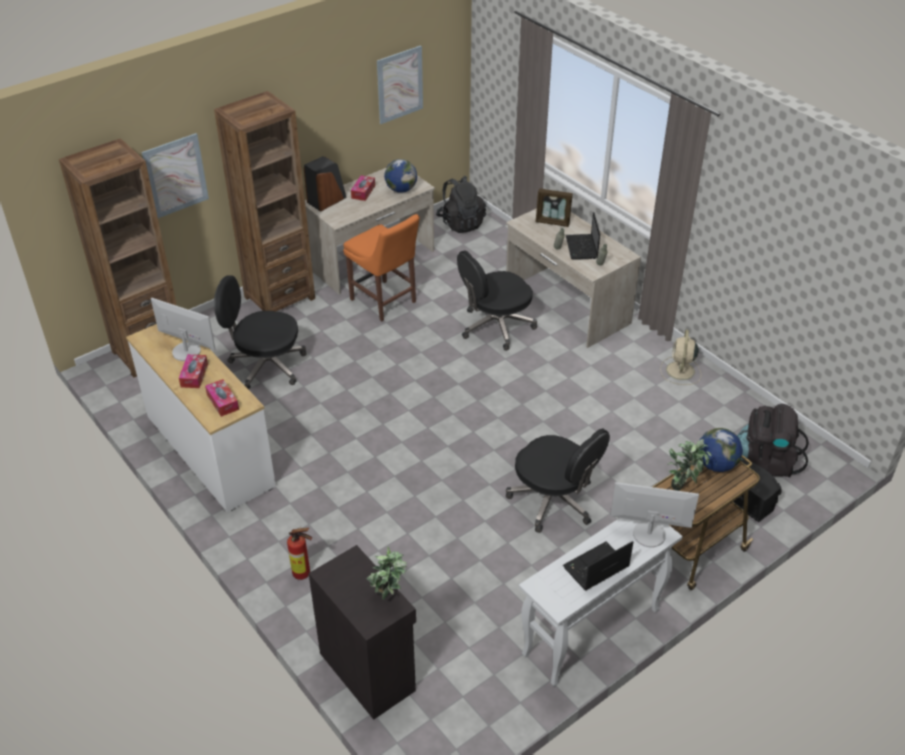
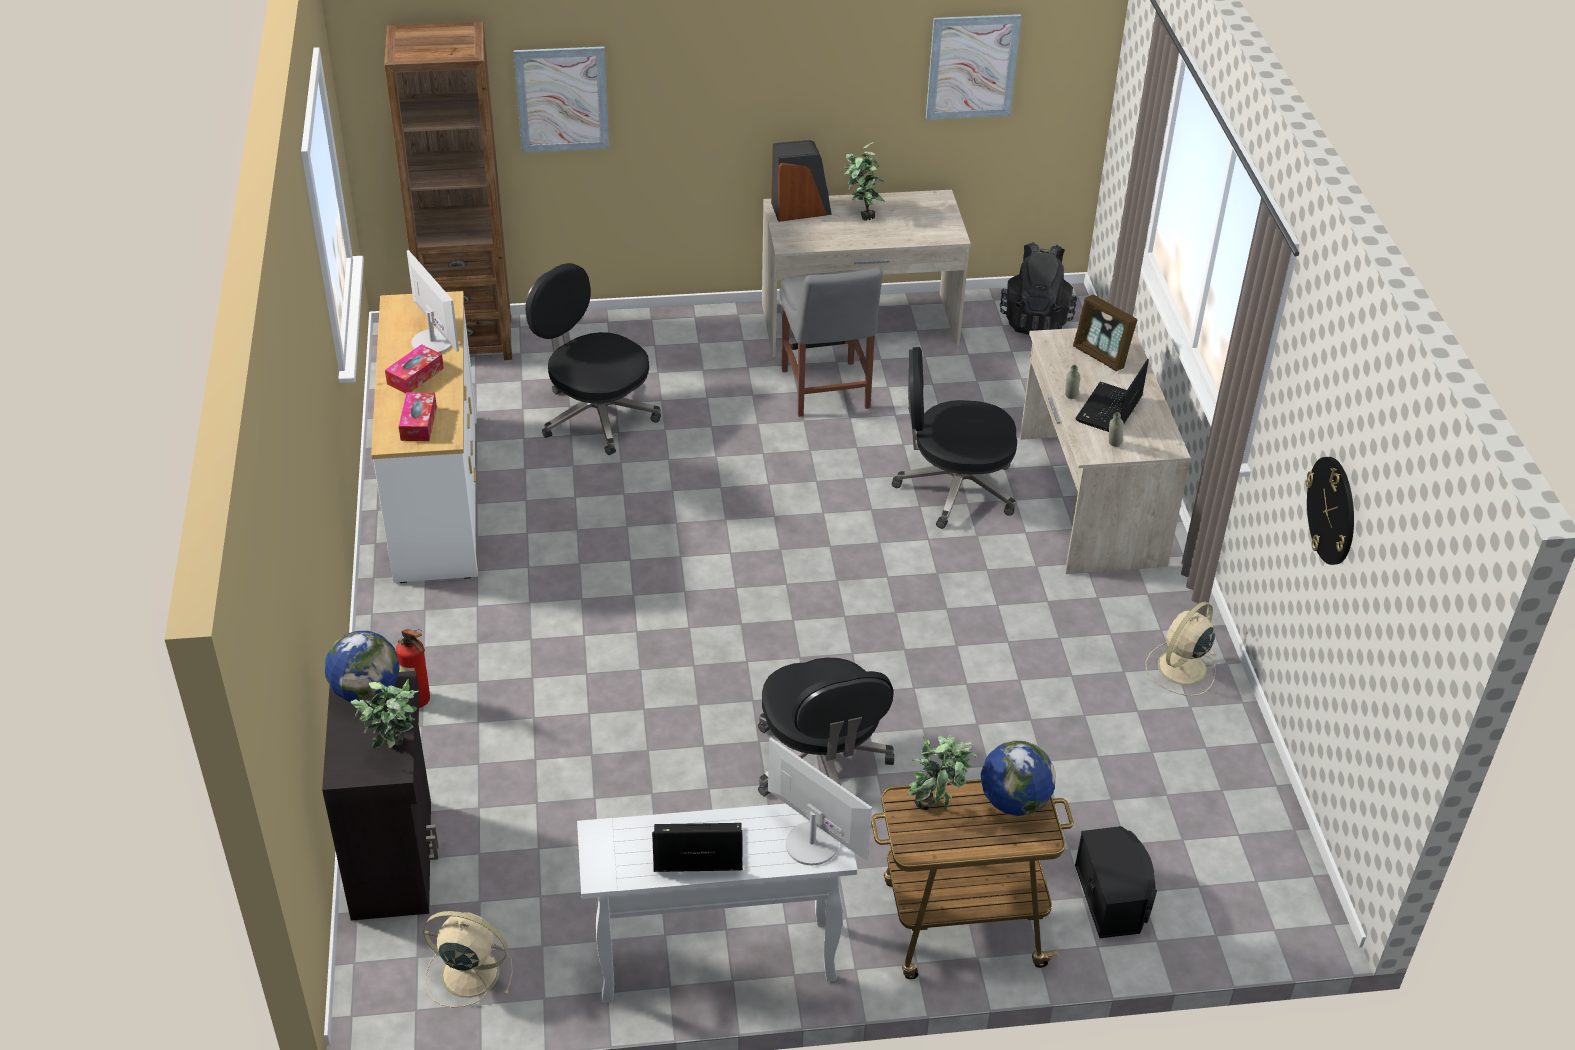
camera: 30 degrees right, 0 degrees up
(279, 298) = (689, 331): brown bookcase -> none
(363, 192) = (861, 215): tissue box -> potted plant
(385, 302) = (826, 392): orange chair -> grey chair
(401, 190) = (918, 230): globe -> globe (366, 692)
(466, 712) = (467, 972): none -> beige fan
(765, 462) = (1194, 859): black backpack -> none
(778, 247) = (1332, 510): none -> wall clock

